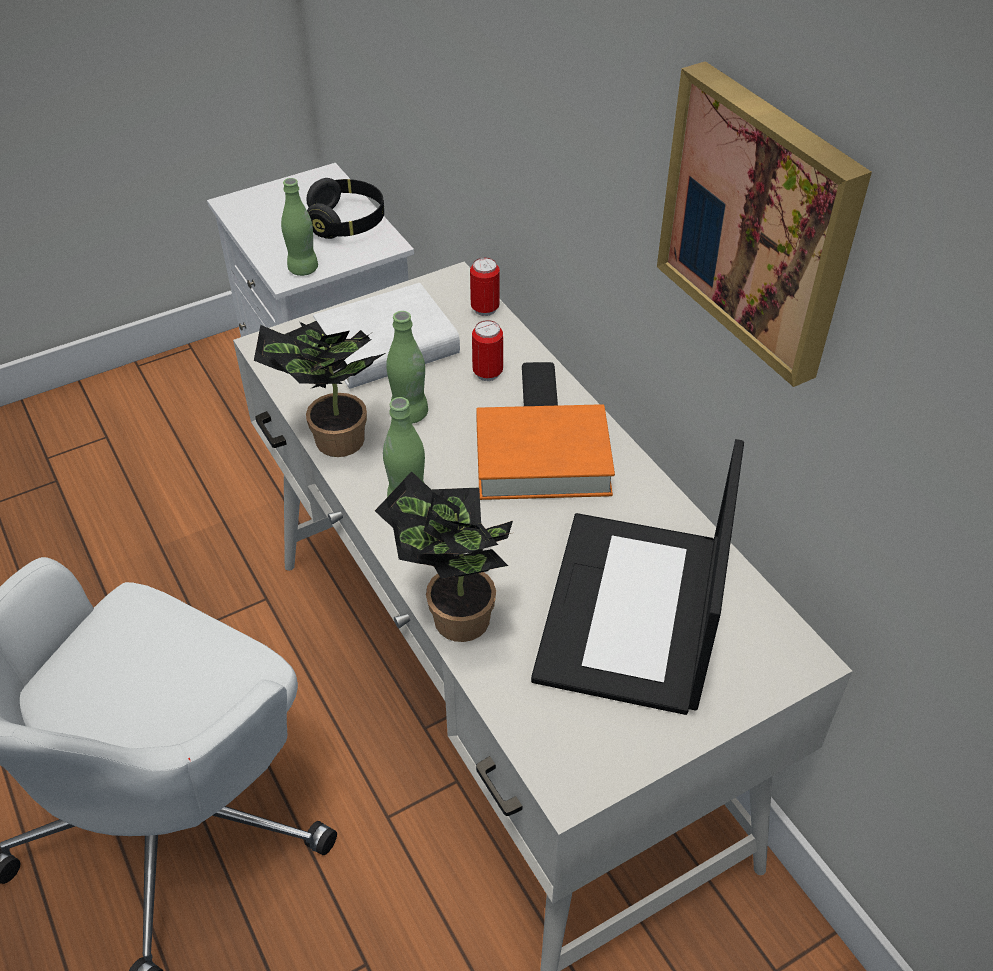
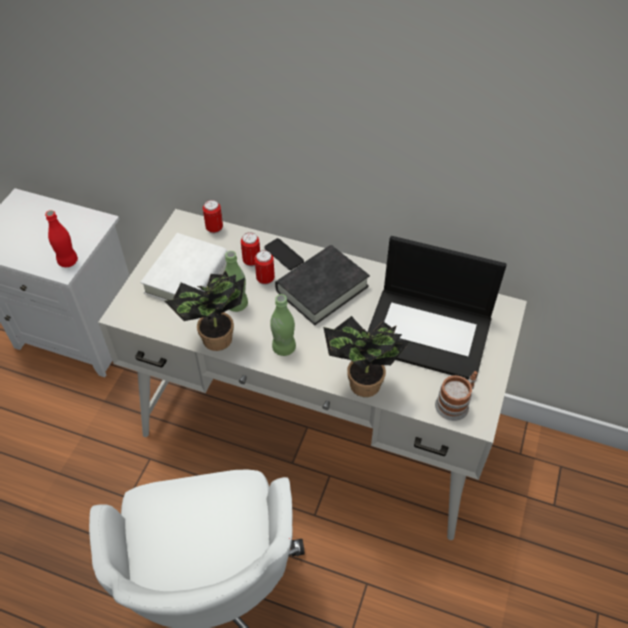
camera: 40 degrees left, 5 degrees up
(303, 269) = (68, 261): green bottle -> red bottle
(347, 223) = (63, 221): black headphones -> none
(480, 404) = (265, 279): none -> can
(542, 460) = (322, 289): orange book -> black book
(564, 736) = (455, 403): none -> mug
(633, 613) = (429, 333): laptop -> laptop turned 45 degrees counterclockwise
(761, 221) = (425, 121): picture -> none

